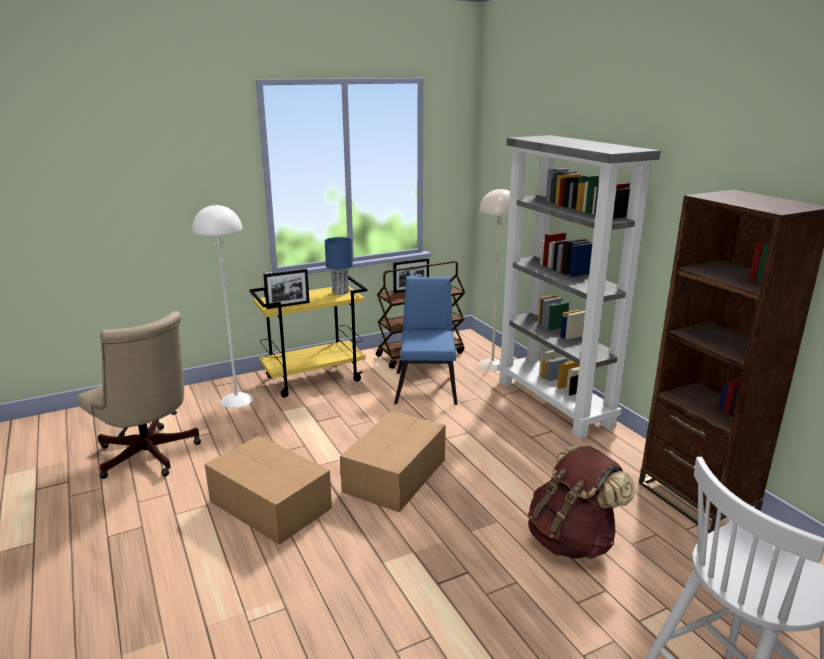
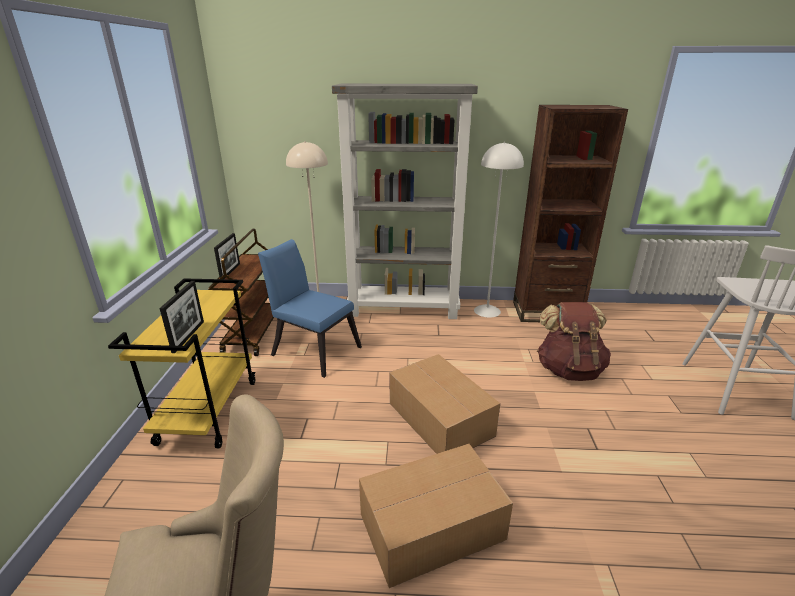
camera: 60 degrees left, 5 degrees up
(237, 400) = (173, 493): white floor lamp -> white floor lamp (487, 311)
(339, 292) = (204, 298): blue table lamp -> none

